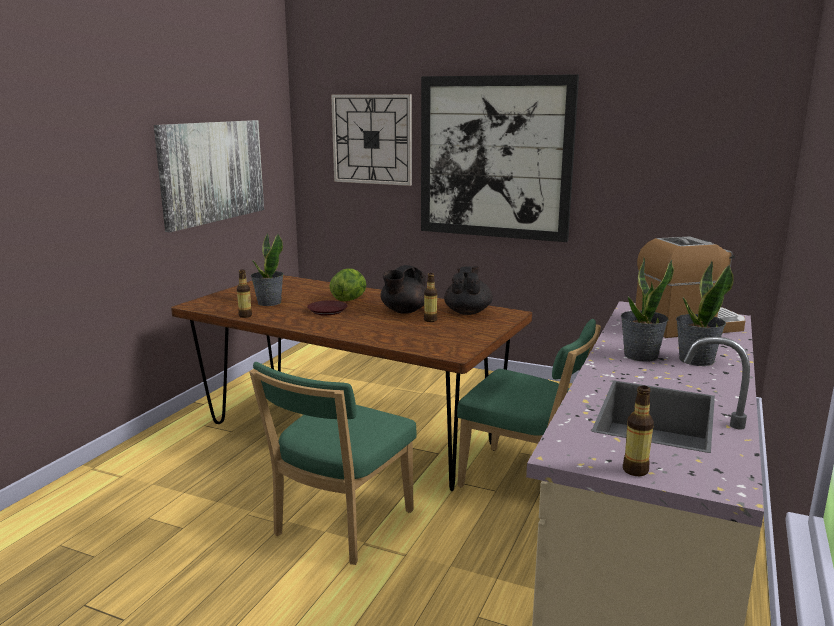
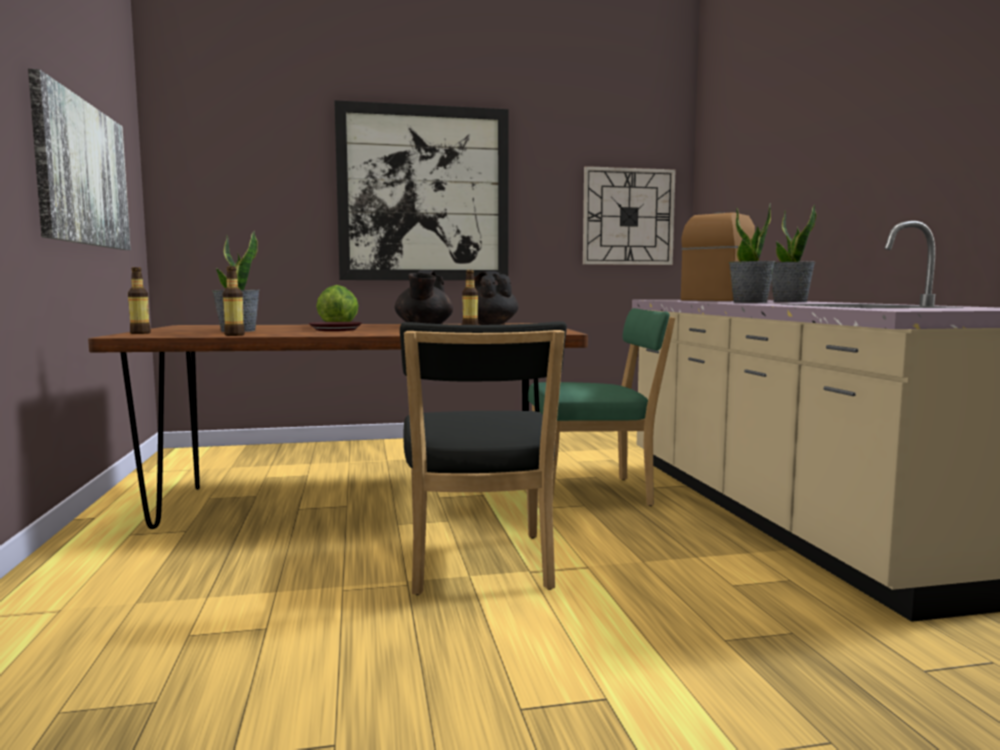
camera: 35 degrees left, 10 degrees down
(339, 526) = (479, 567): green chair -> black chair
(372, 139) = (267, 173): wall clock -> wall clock (628, 217)
(635, 470) = (965, 309): bottle -> bottle (140, 333)

